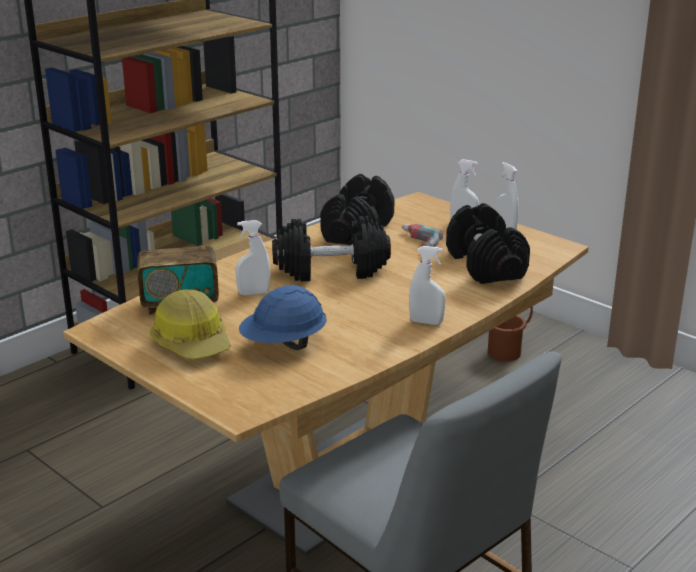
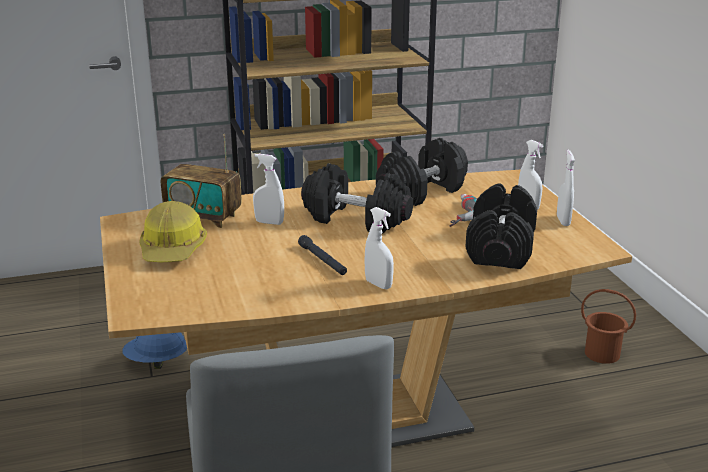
camera: 30 degrees right, 0 degrees up
(284, 345) = (237, 270): blue hard hat -> blue hard hat (156, 362)
(351, 315) = (322, 260): none -> black flashlight

